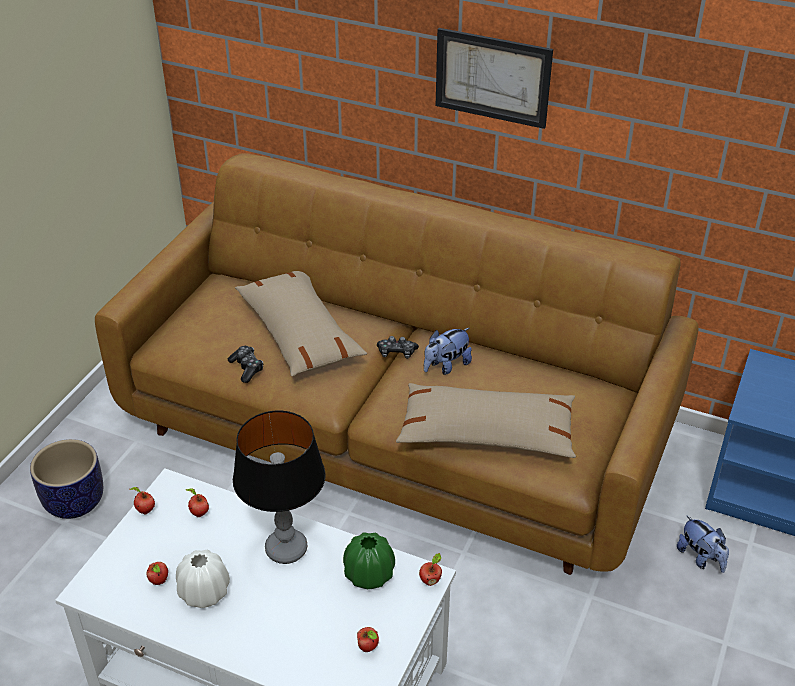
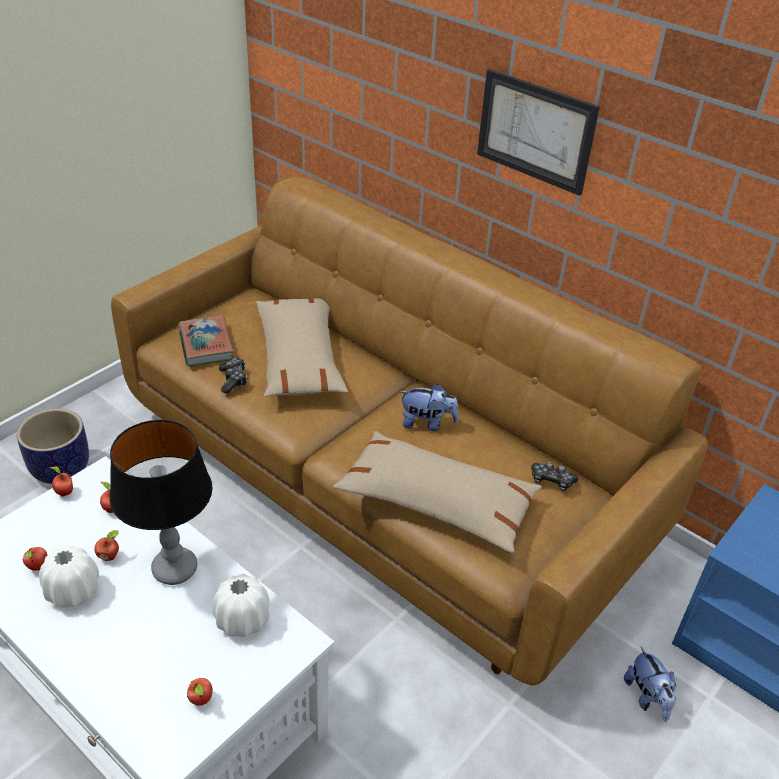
camera: 15 degrees right, 0 degrees up
(202, 341) = (206, 345): none -> book
(369, 574) = (242, 620): green vase -> white vase
(396, 353) = (384, 399): game controller -> game controller (551, 481)
(430, 580) = (302, 645): apple -> apple (110, 556)
(446, 366) = (427, 423): plush toy -> plush toy turned 150 degrees counterclockwise

